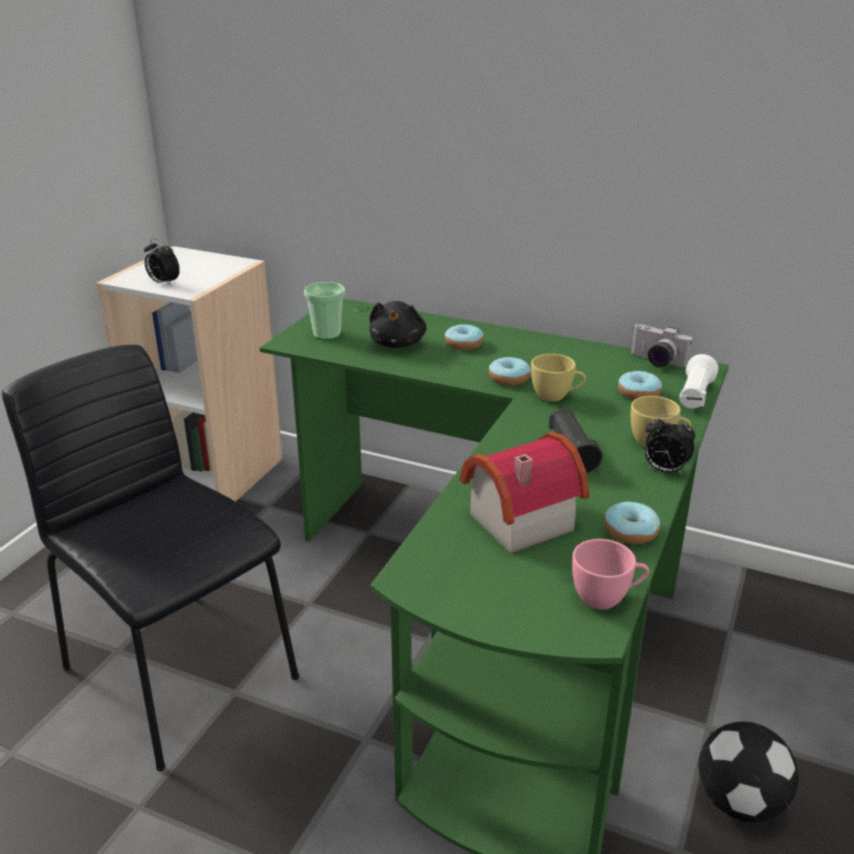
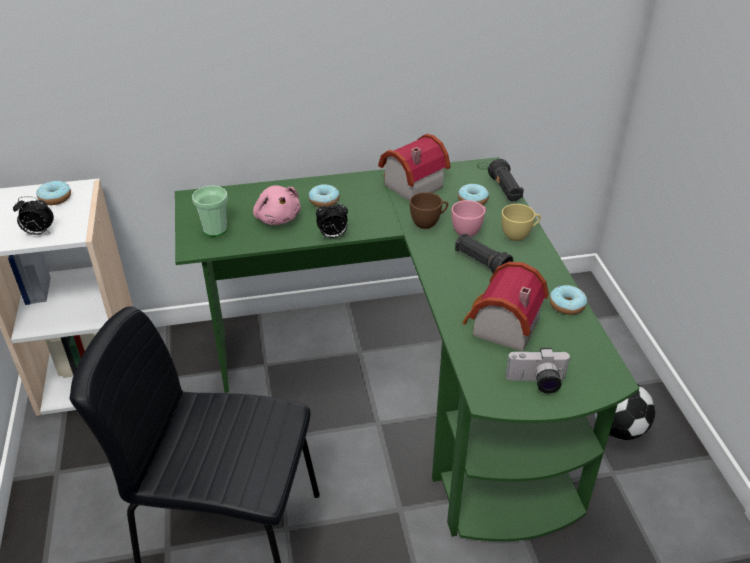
camera: 35 degrees left, 10 degrees up
(398, 343) = (277, 217): black plush toy -> pink plush toy
(509, 379) = (385, 219): donut -> donut (55, 198)
(556, 396) = (428, 223): yellow cup -> brown cup
(578, 358) = (409, 185): none -> toy house
(607, 598) = (598, 355): pink cup -> pink cup (469, 230)
(655, 362) = (458, 170): camera -> camera (536, 383)
(664, 470) = (542, 254): alarm clock -> alarm clock (332, 236)
(694, 396) = (505, 190): white flashlight -> black flashlight

